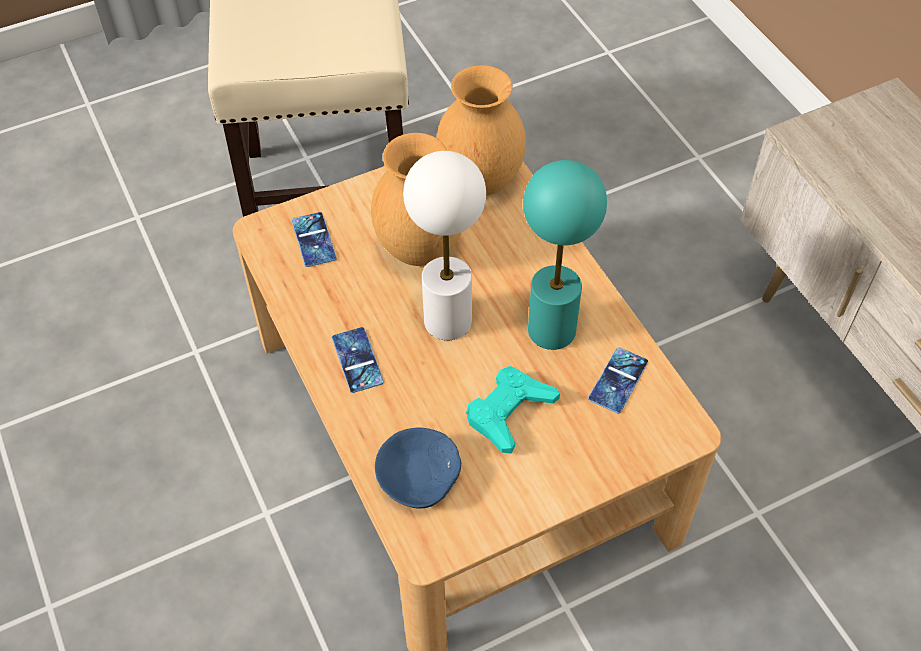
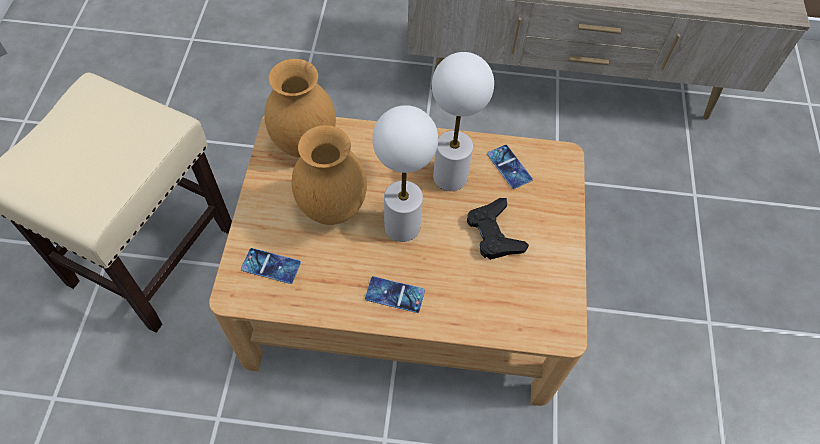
camera: 60 degrees left, 5 degrees up
(420, 477) = (509, 308): blue bowl -> none
(509, 412) = (494, 233): turquoise game controller -> black game controller
(551, 330) = (450, 177): turquoise table lamp -> white table lamp

